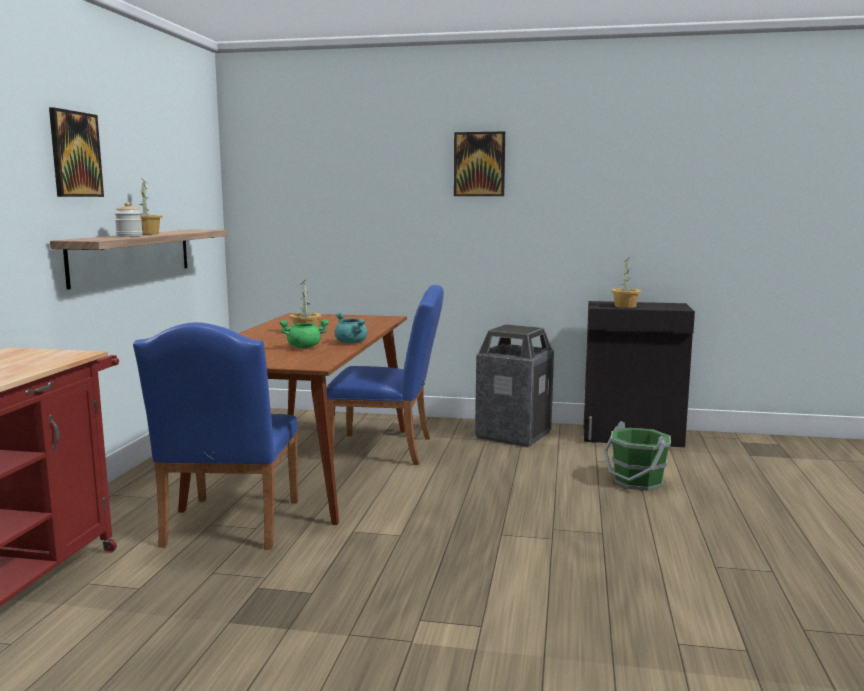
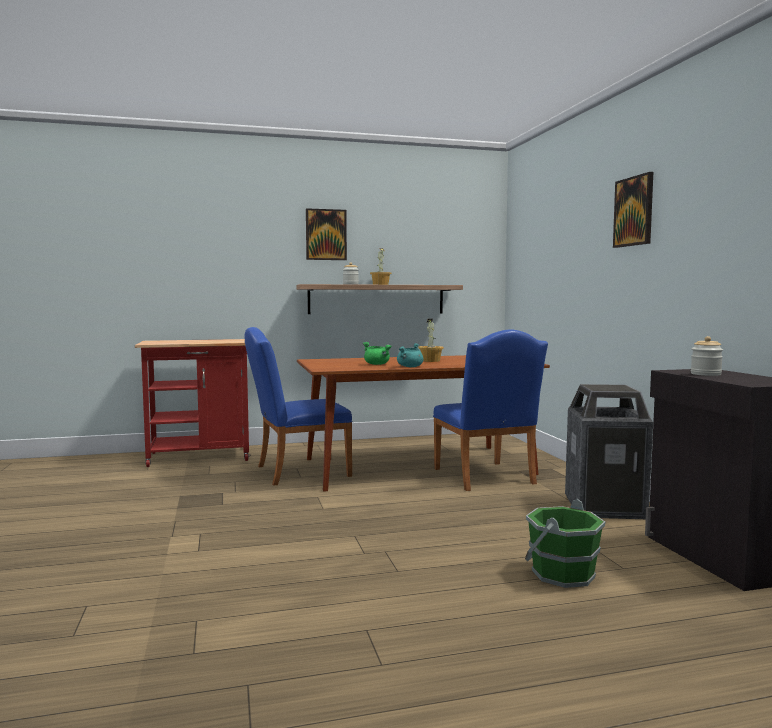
camera: 65 degrees right, 5 degrees down
(625, 306) = (705, 374): potted plant -> jar

